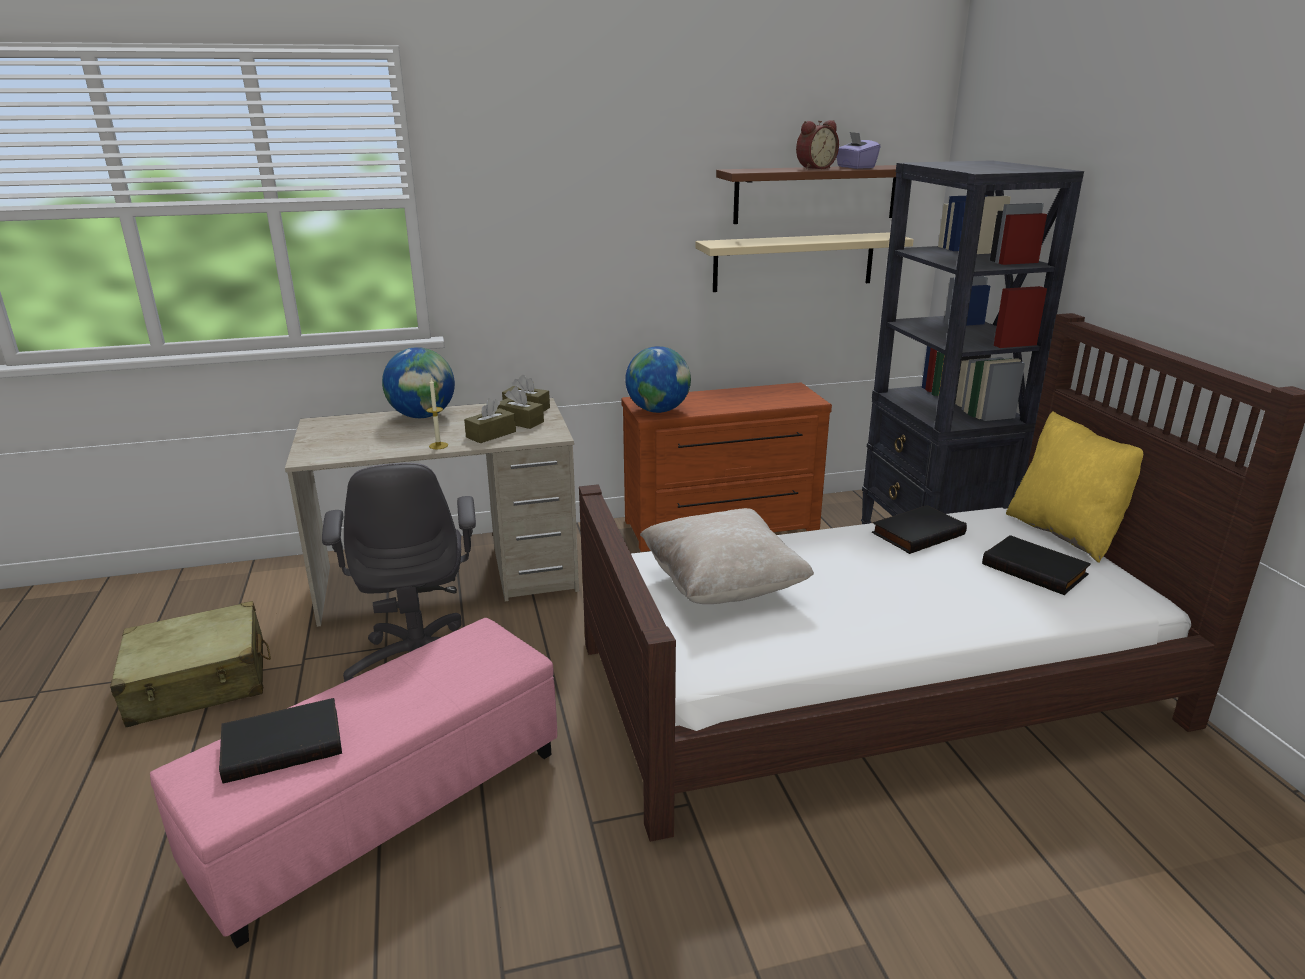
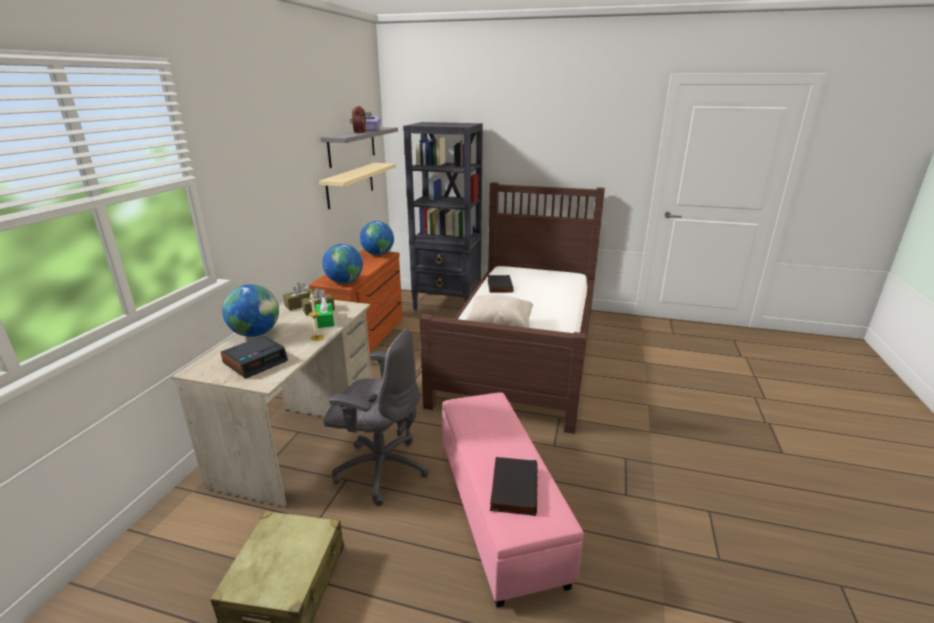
camera: 60 degrees left, 0 degrees up
(352, 439) = (256, 362): none -> alarm clock
(491, 434) = (325, 320): brown tissue box -> green tissue box
(796, 395) = (378, 254): none -> globe
(816, 194) = (352, 146): brown shelf -> grey shelf
(1036, 569) = (544, 279): black book -> none
(1065, 533) = (524, 267): yellow pillow -> none

